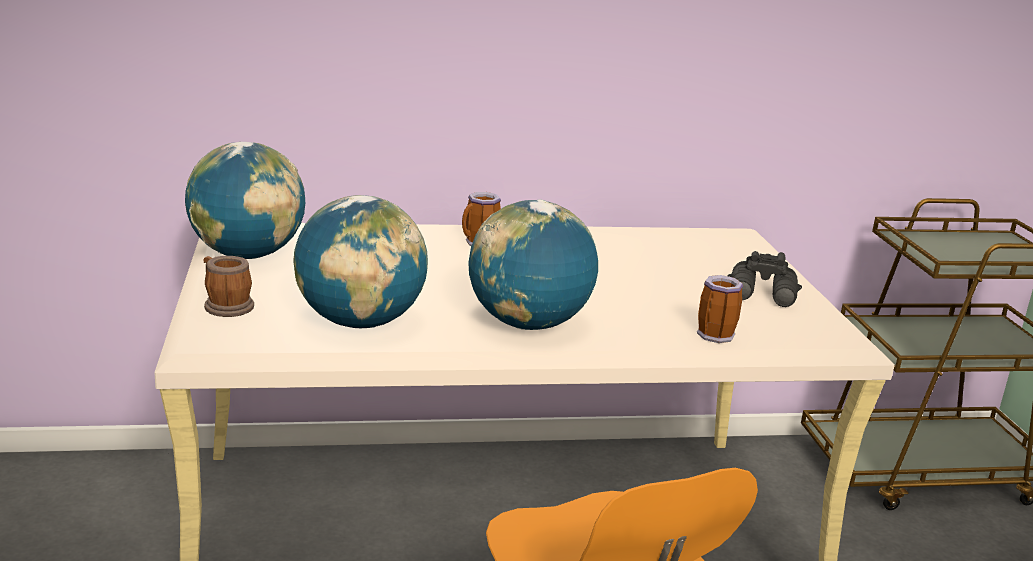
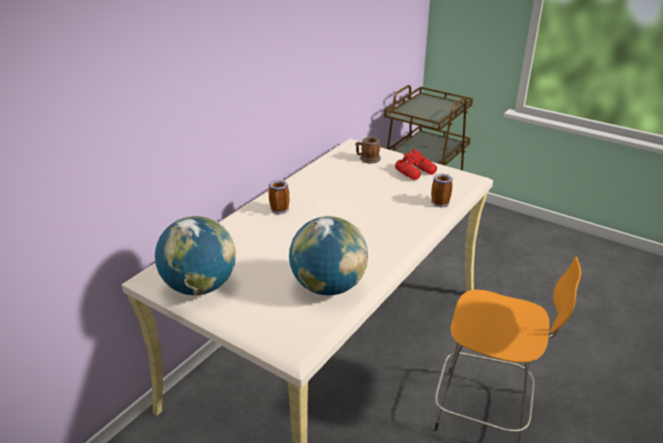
camera: 45 degrees left, 10 degrees up
(225, 305) = (258, 322): mug -> mug (367, 159)
(528, 324) = (381, 241): globe -> none
(763, 295) = (416, 172): black binoculars -> red binoculars

